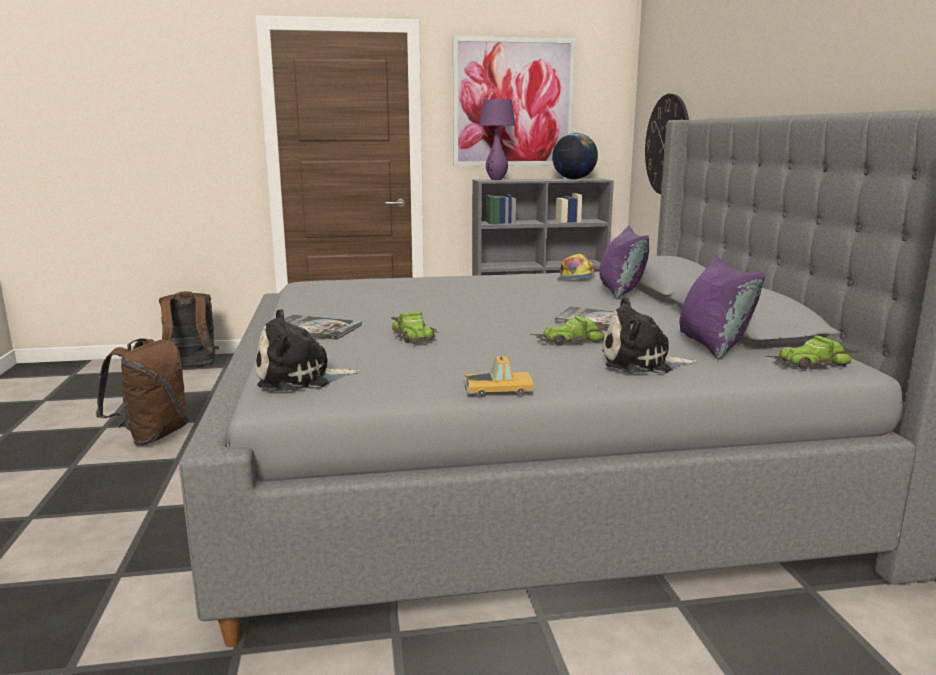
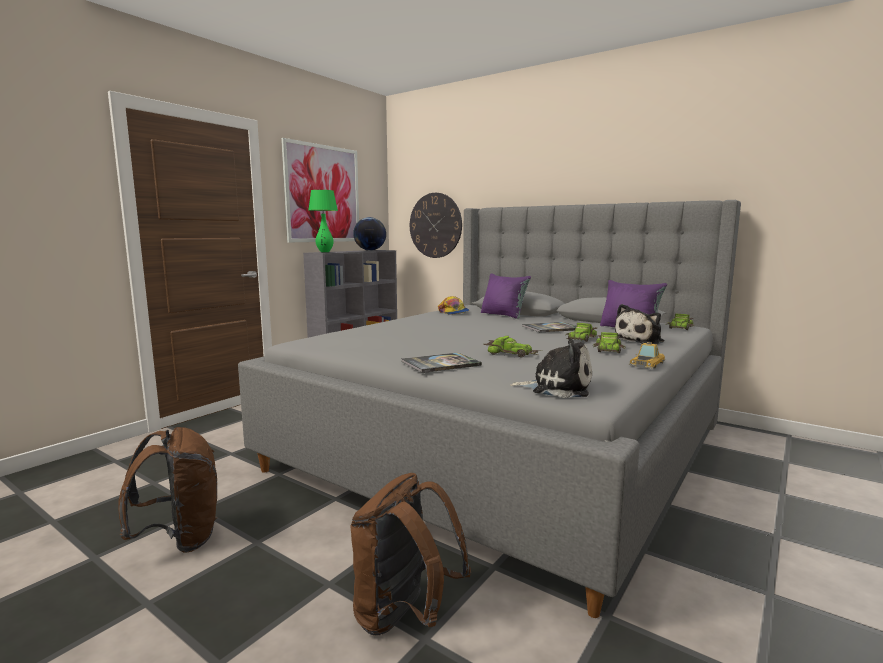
camera: 45 degrees left, 5 degrees down
(191, 367) = (72, 473): brown backpack -> brown backpack (404, 616)
(300, 378) = (557, 387): plush toy -> plush toy turned 105 degrees counterclockwise
(496, 179) = (324, 252): purple table lamp -> green table lamp
(535, 361) = (609, 349): none -> toy car

